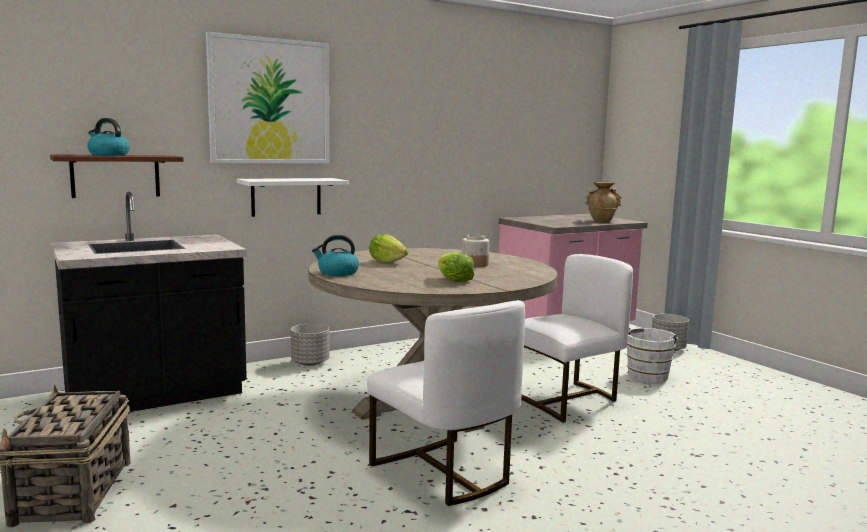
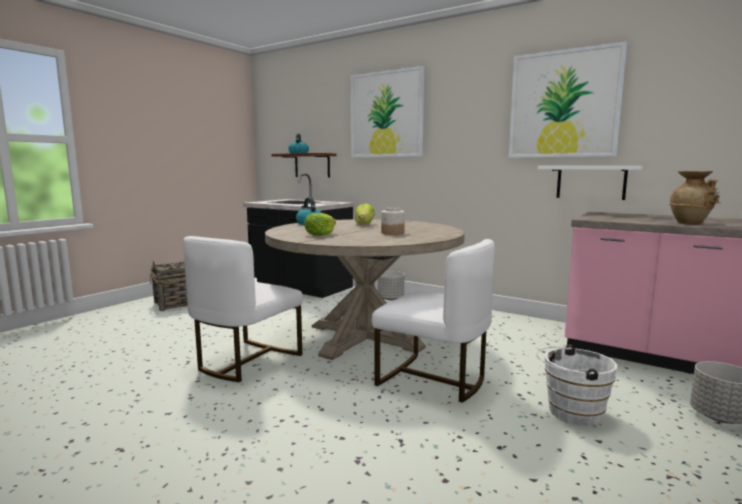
camera: 65 degrees right, 0 degrees up
(286, 196) = (395, 180): white shelf -> white shelf (591, 182)
(473, 114) = (564, 104): none -> picture

